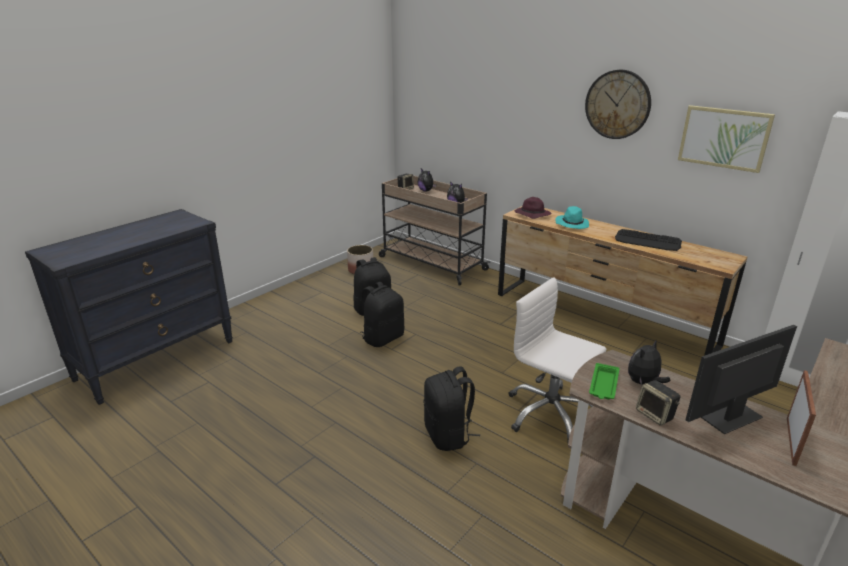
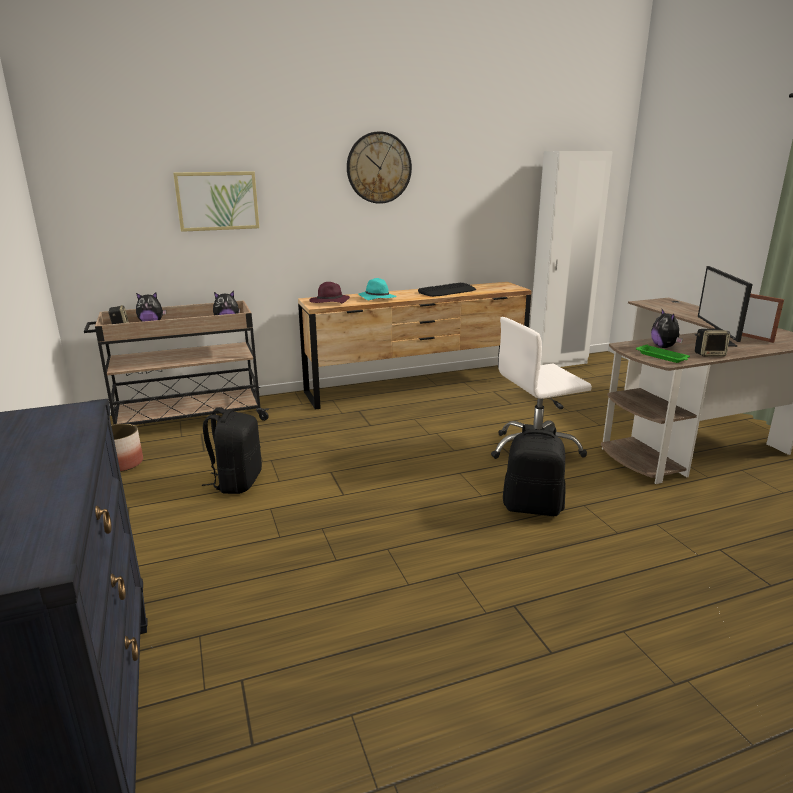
camera: 60 degrees left, 5 degrees down
(383, 338) = (313, 493): black backpack -> none
(724, 138) = (472, 185): picture -> picture (217, 201)

